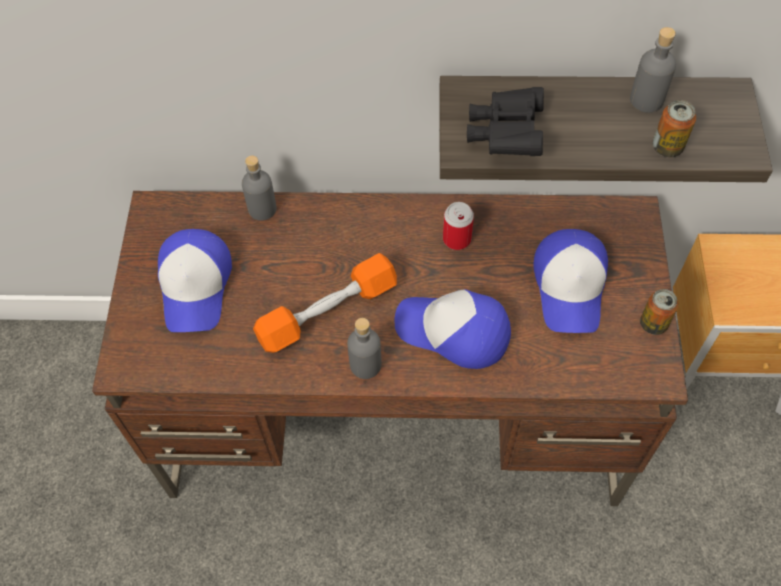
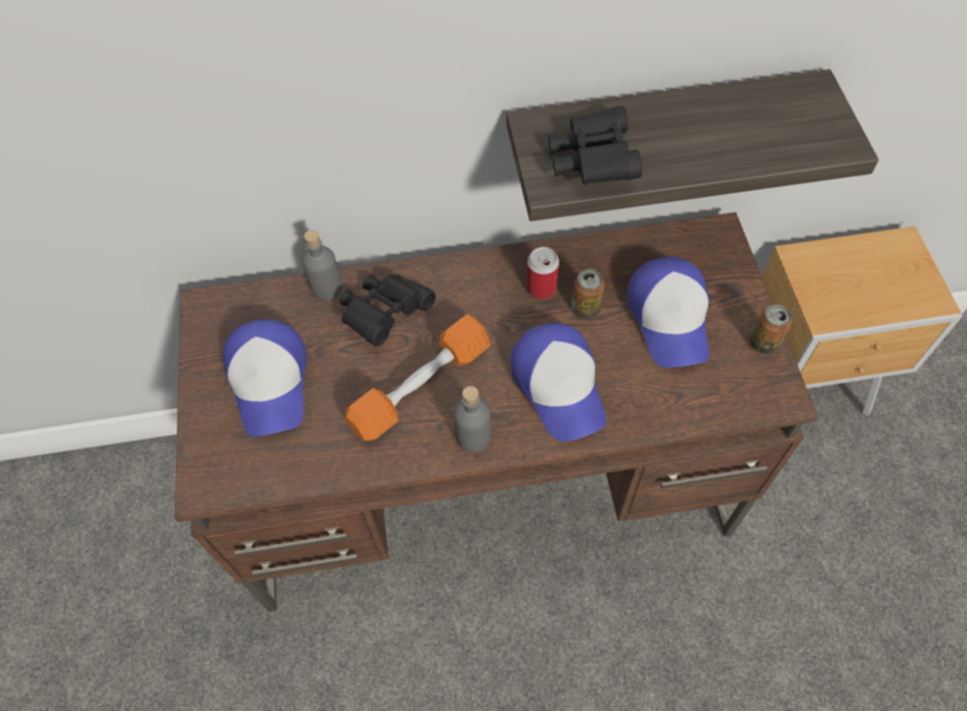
camera: 10 degrees left, 0 degrees up
(309, 241) = (385, 314): none -> black binoculars
(453, 332) = (559, 386): cap -> cap turned 120 degrees counterclockwise
(646, 100) = (730, 106): grey bottle -> none
(667, 147) = (765, 151): can -> can (585, 308)

